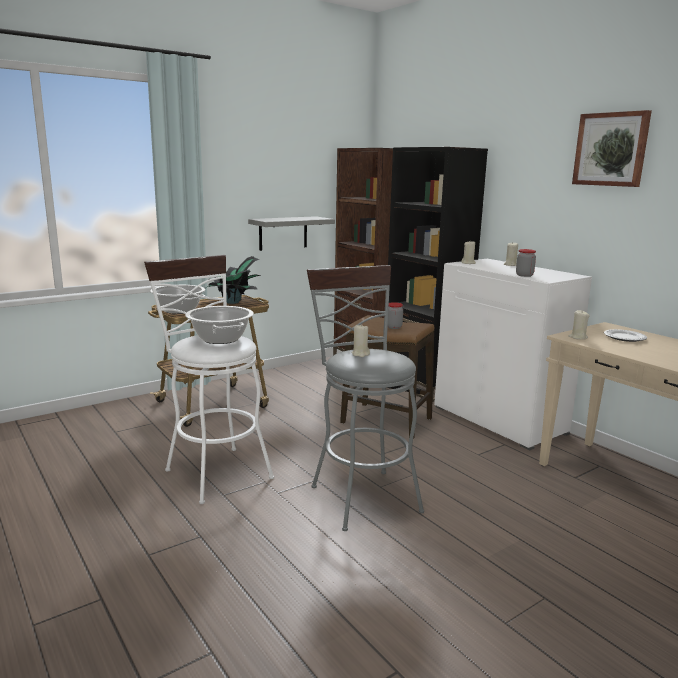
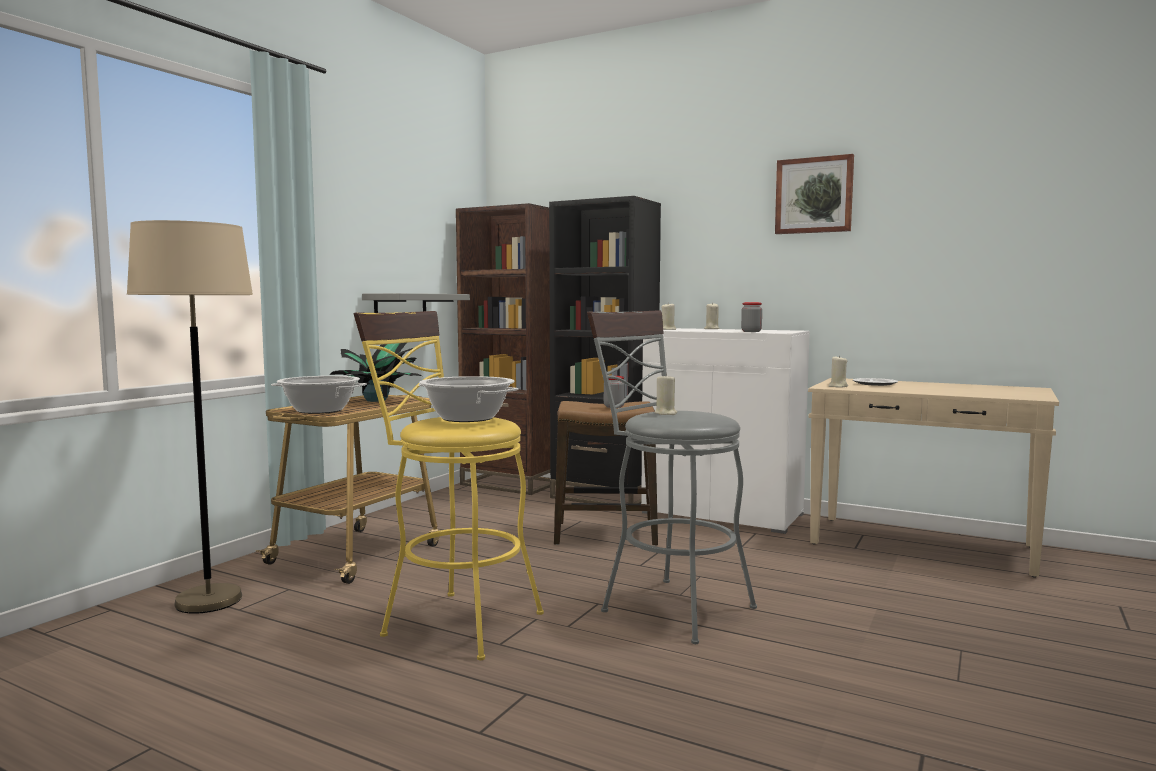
camera: 25 degrees left, 10 degrees down
(106, 422) = (209, 601): none -> beige floor lamp
(214, 470) = (452, 621): white stool -> yellow stool

